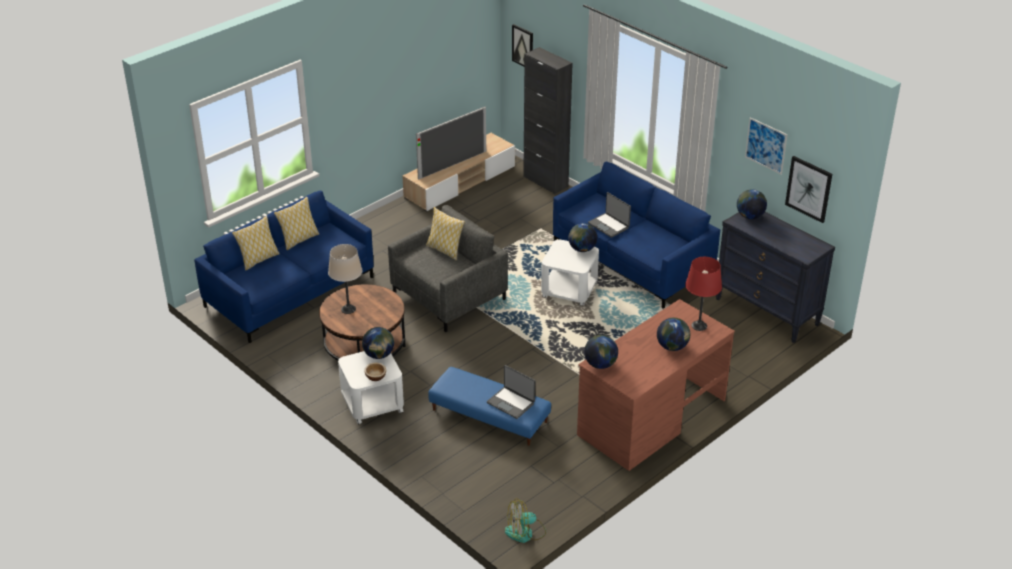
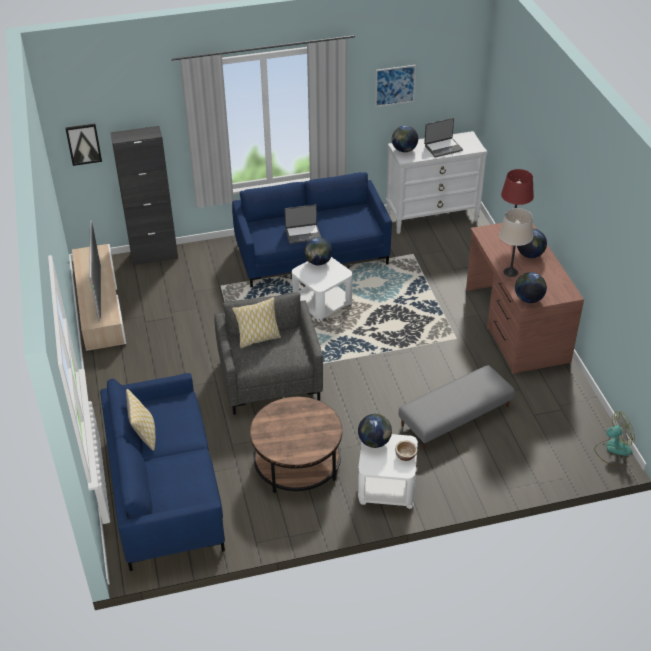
camera: 60 degrees left, 5 degrees up
(258, 260) = (151, 478): pillow -> none
(348, 309) = (288, 438): beige table lamp -> beige table lamp (510, 272)
(489, 416) = (455, 416): blue ottoman -> grey ottoman
(511, 403) = (477, 387): laptop -> laptop (443, 148)
(525, 532) = (612, 449): fan -> fan turned 120 degrees counterclockwise
(767, 312) = (432, 217): black dresser -> white dresser
(809, 189) = (441, 98): picture -> none

